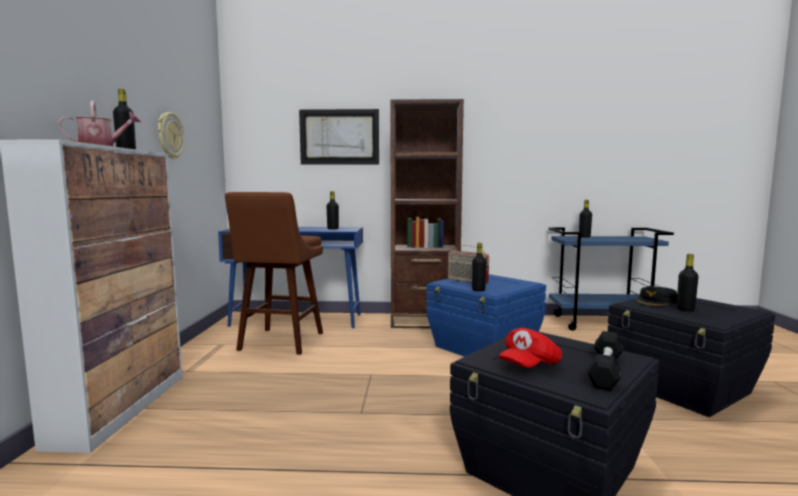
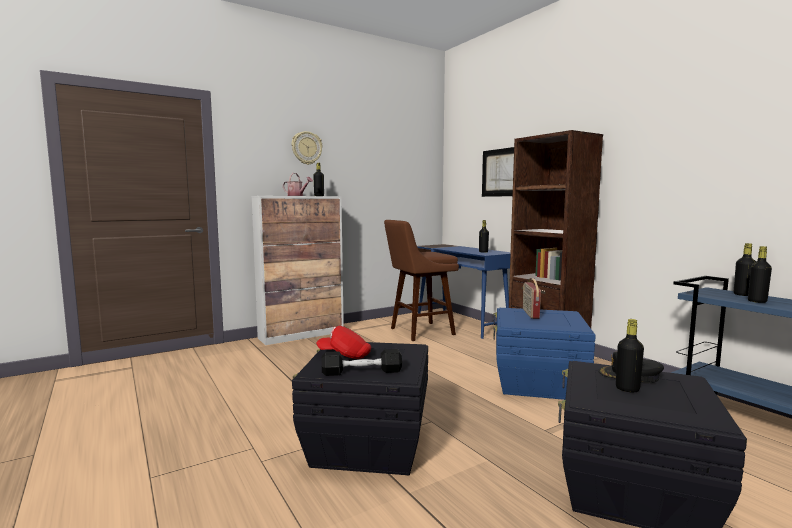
camera: 55 degrees right, 0 degrees up
(170, 136) = (377, 182): wall clock -> wall clock (306, 148)
(478, 290) = (508, 320): black bottle -> black bottle (757, 301)

